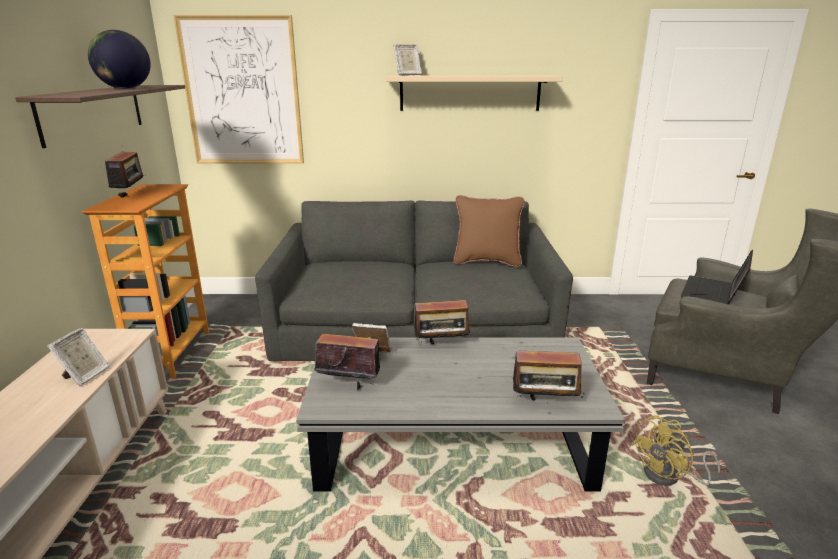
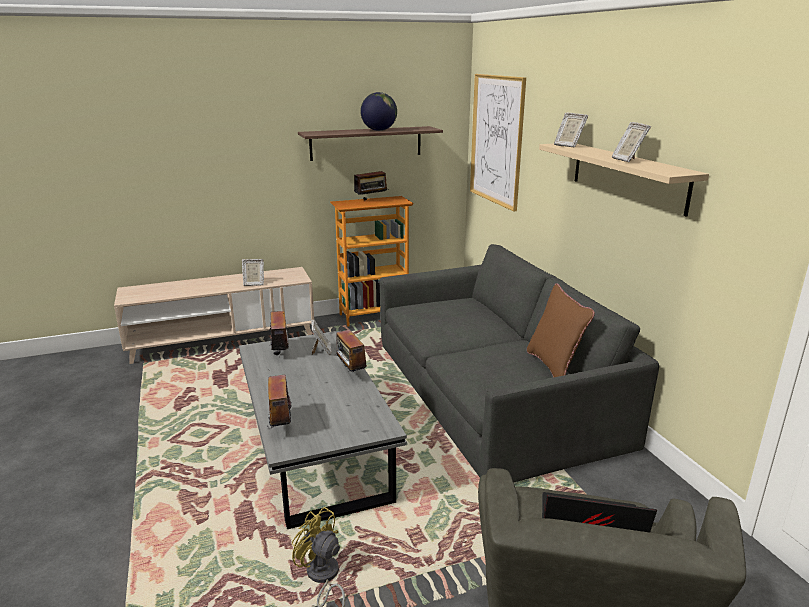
camera: 70 degrees right, 0 degrees up
(492, 75) = (627, 160): none -> picture frame

